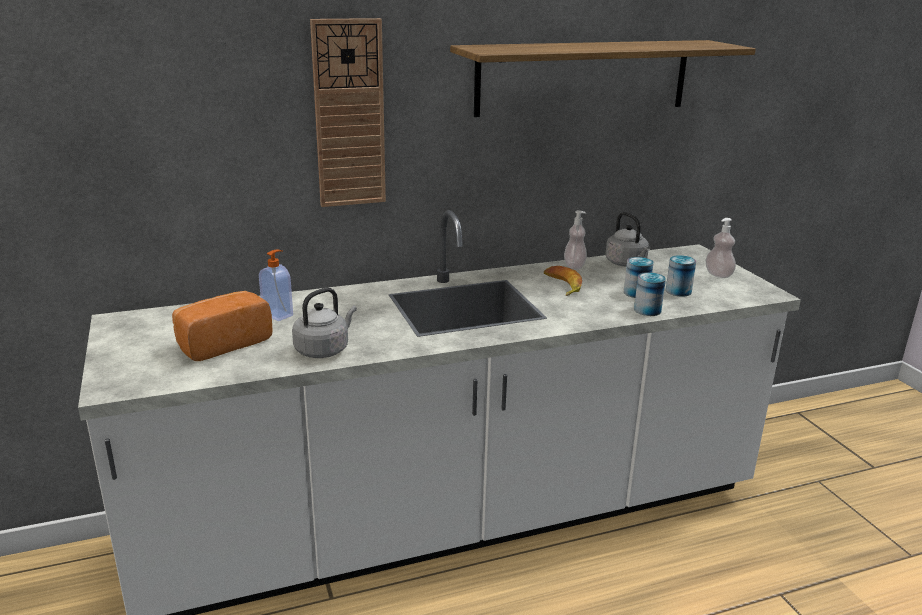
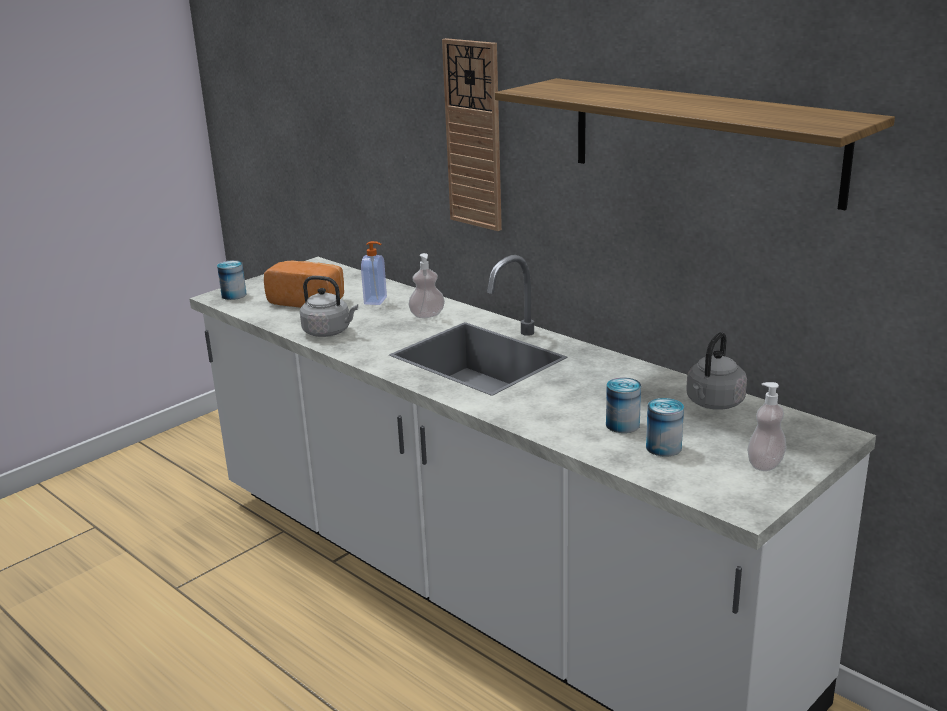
camera: 65 degrees right, 0 degrees up
(561, 285) = (588, 384): banana -> none
(574, 266) = (657, 378): soap dispenser -> soap dispenser (427, 315)
(647, 310) = (577, 439): can -> can (234, 295)

